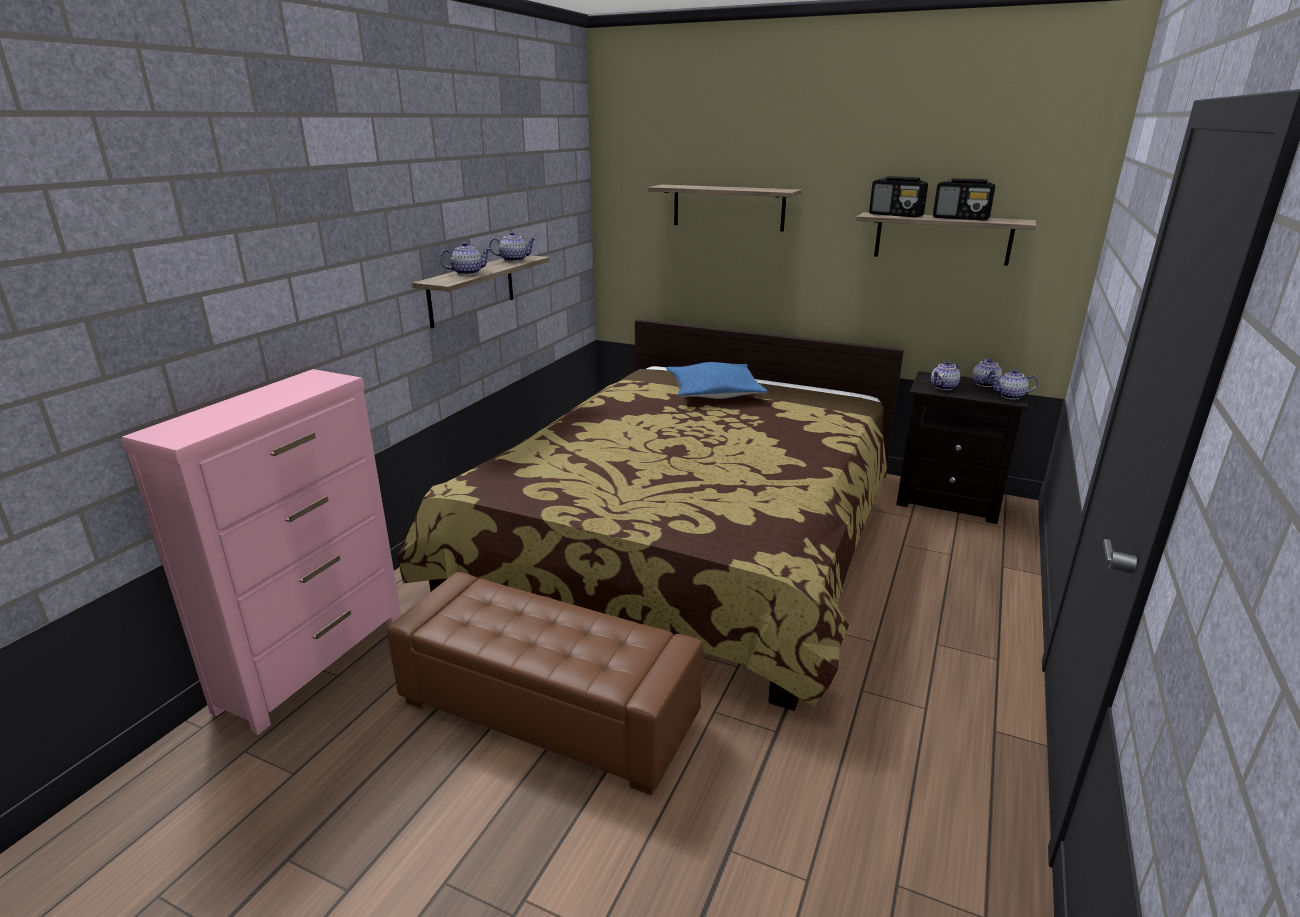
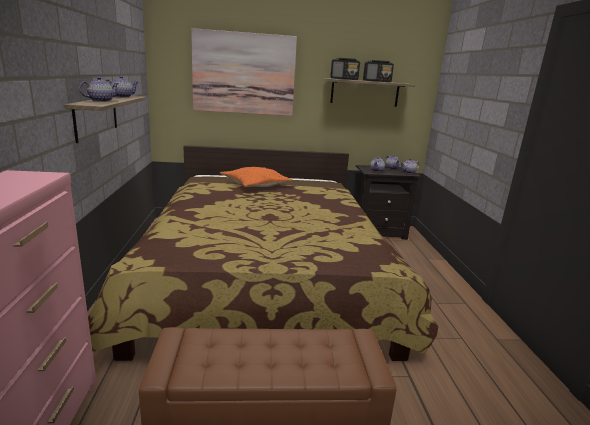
camera: 30 degrees left, 5 degrees down
(714, 392) = (255, 184): blue pillow -> orange pillow
(728, 207) = (244, 74): shelf -> picture

